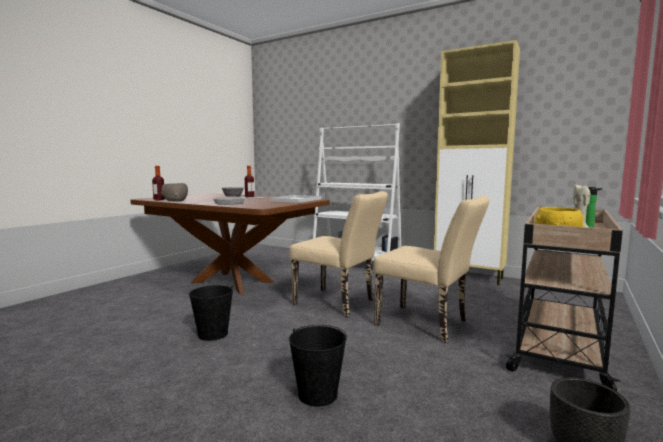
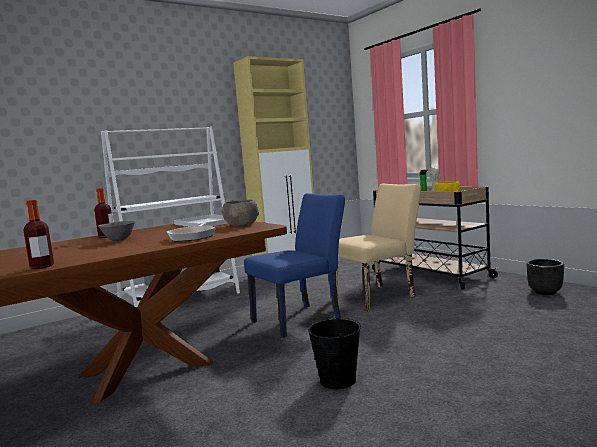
camera: 65 degrees left, 0 degrees up
(175, 201) = (94, 257): grey bowl -> grey bowl (241, 225)
(318, 394) = (484, 340): black bucket -> none
(339, 303) = (302, 318): beige chair -> blue chair

